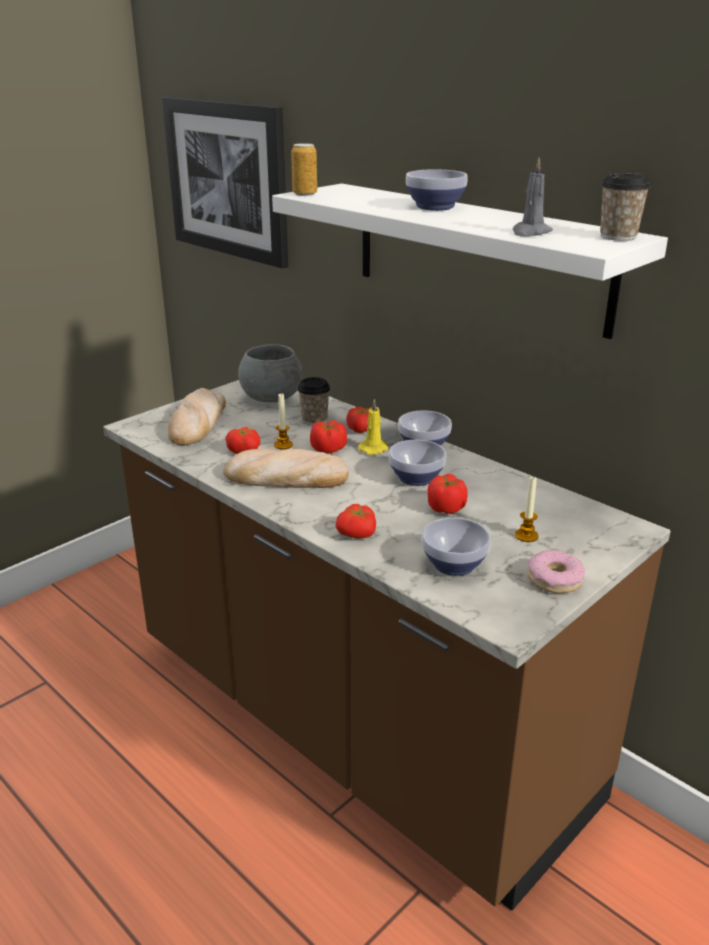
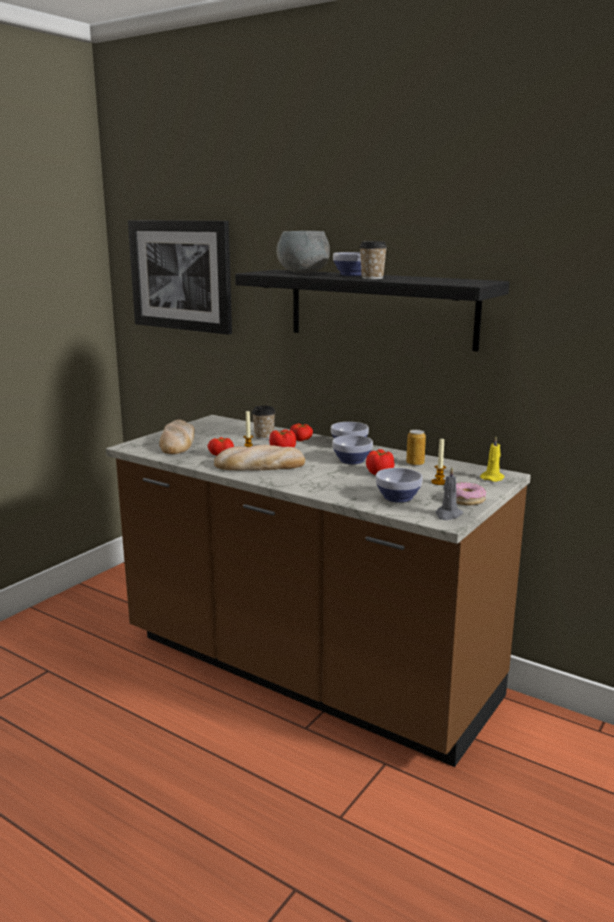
camera: 10 degrees left, 10 degrees down
(272, 398) = (226, 427): grey bowl -> grey bowl (304, 273)
(305, 194) = (258, 272): can -> can (415, 464)
(358, 534) = (325, 488): tomato -> none
(374, 448) = (315, 448): yellow candle -> yellow candle (492, 478)
(477, 256) = (380, 308): white shelf -> black shelf
(530, 233) = (425, 281): grey candle -> grey candle (448, 515)
(618, 236) = (480, 281): cup -> cup (372, 278)

